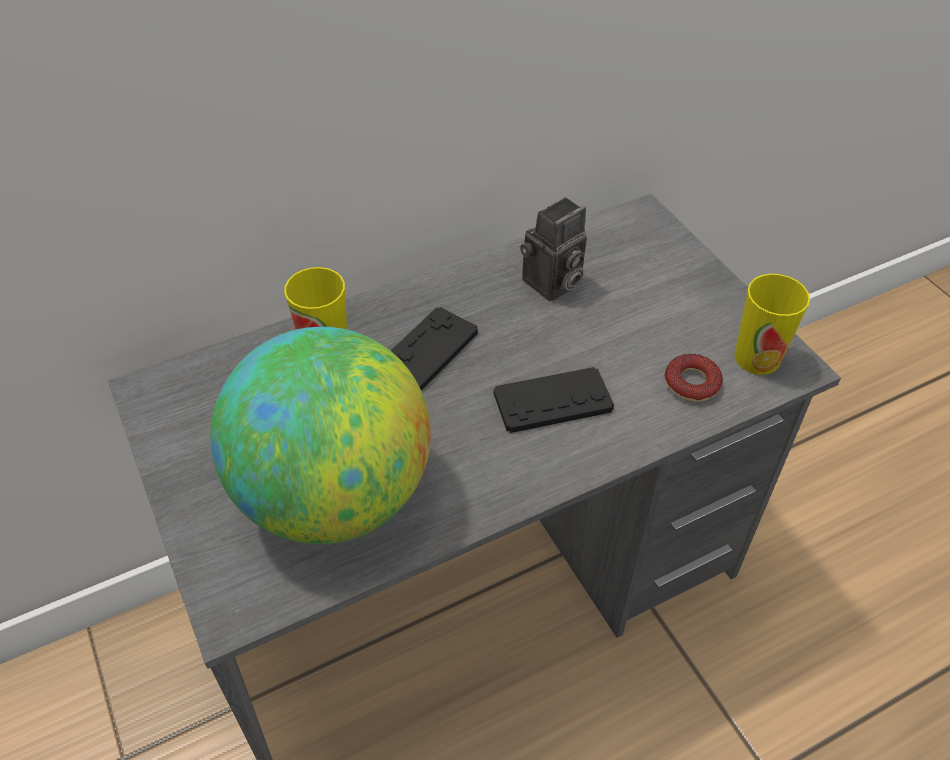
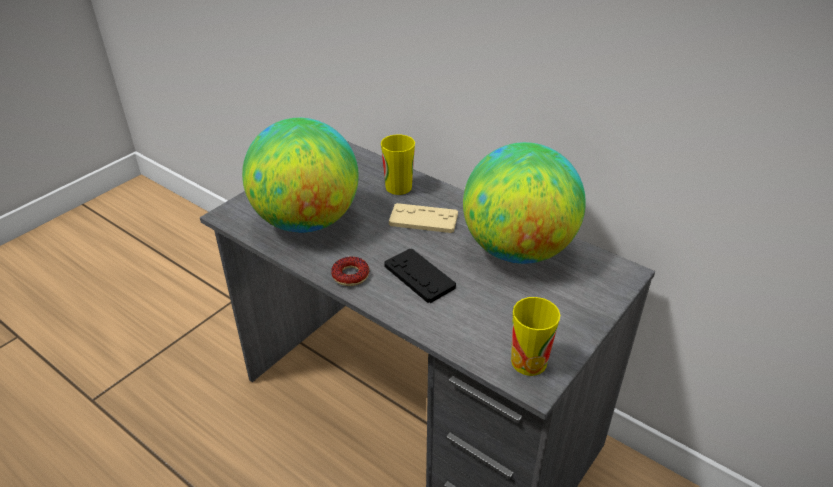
camera: 65 degrees right, 10 degrees down
(427, 352) = (423, 219): black game controller -> beige game controller
(552, 284) = (518, 250): camera -> globe
(692, 383) = (478, 333): donut -> donut (350, 275)

